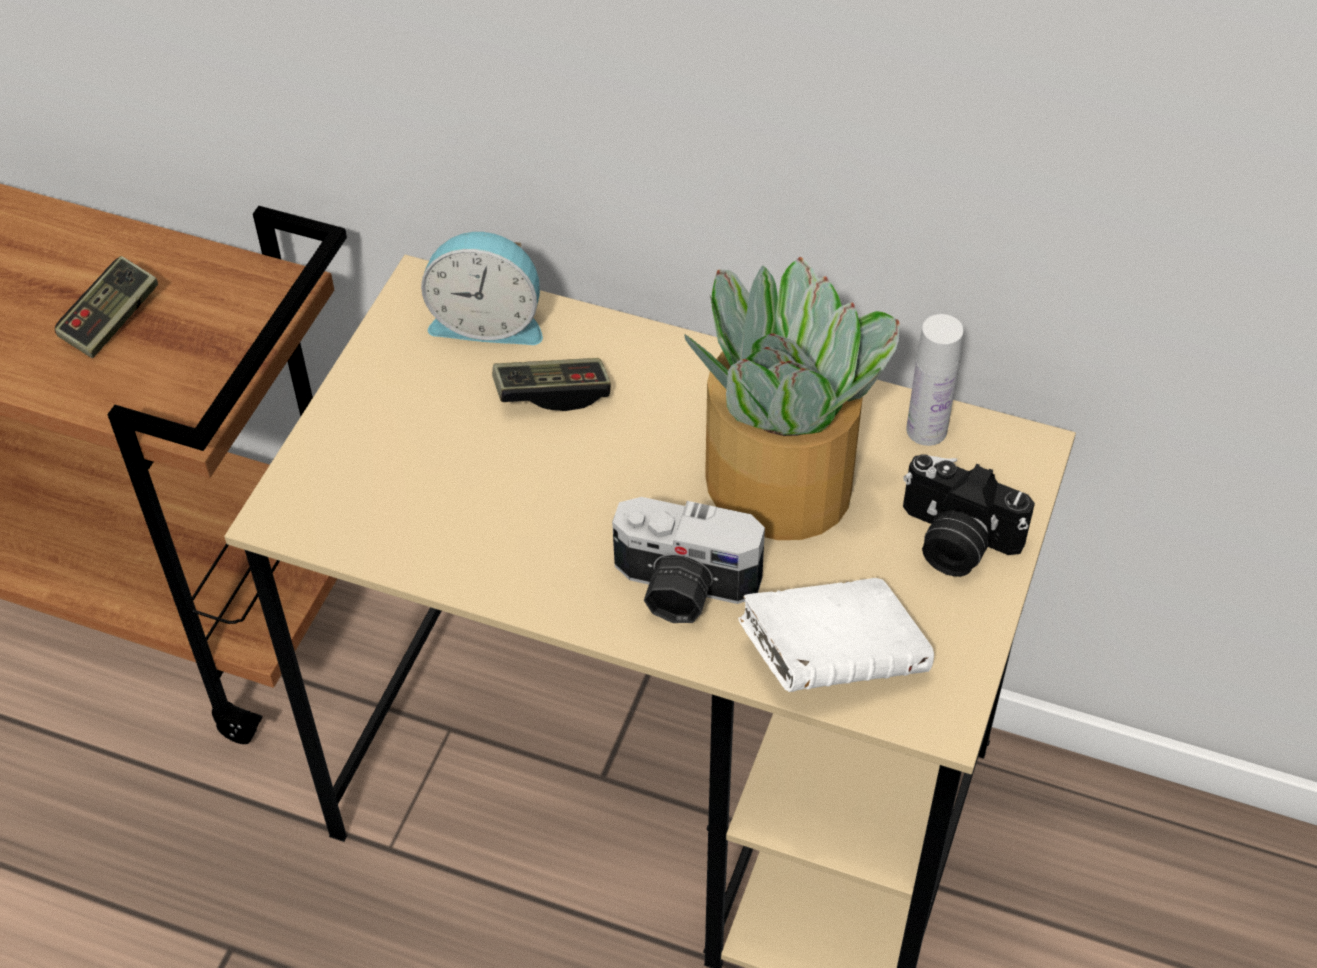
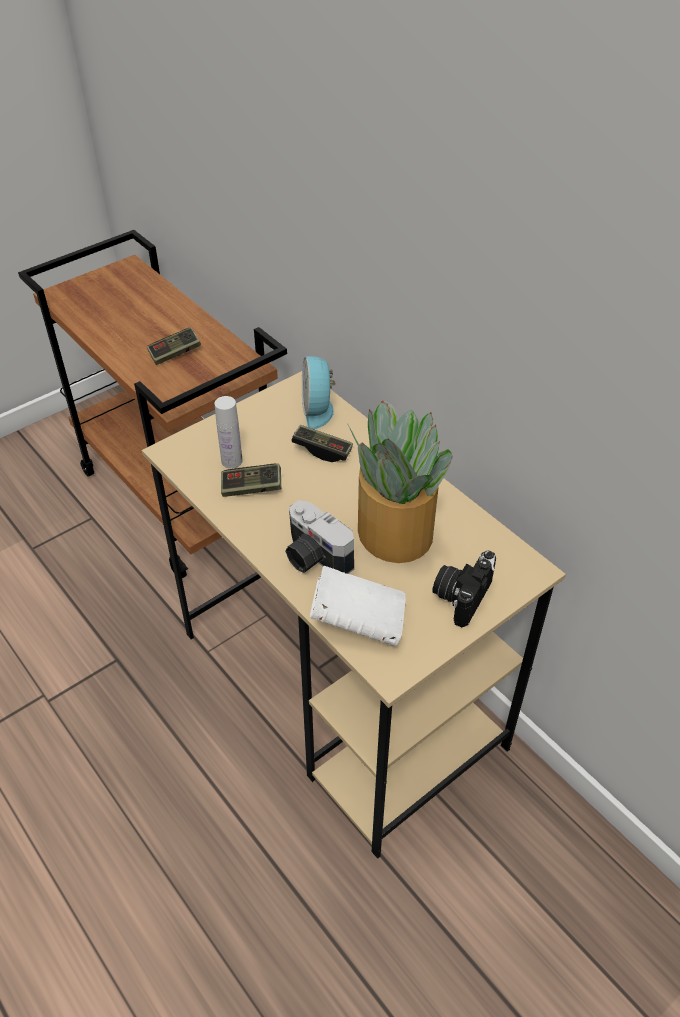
camera: 30 degrees right, 5 degrees down
(484, 516) = (251, 488): none -> game controller
(488, 321) = (318, 409): alarm clock -> alarm clock turned 45 degrees clockwise
(926, 430) = (487, 539): white bottle -> white bottle (232, 461)
(954, 541) = (461, 596): camera -> camera turned 60 degrees clockwise

